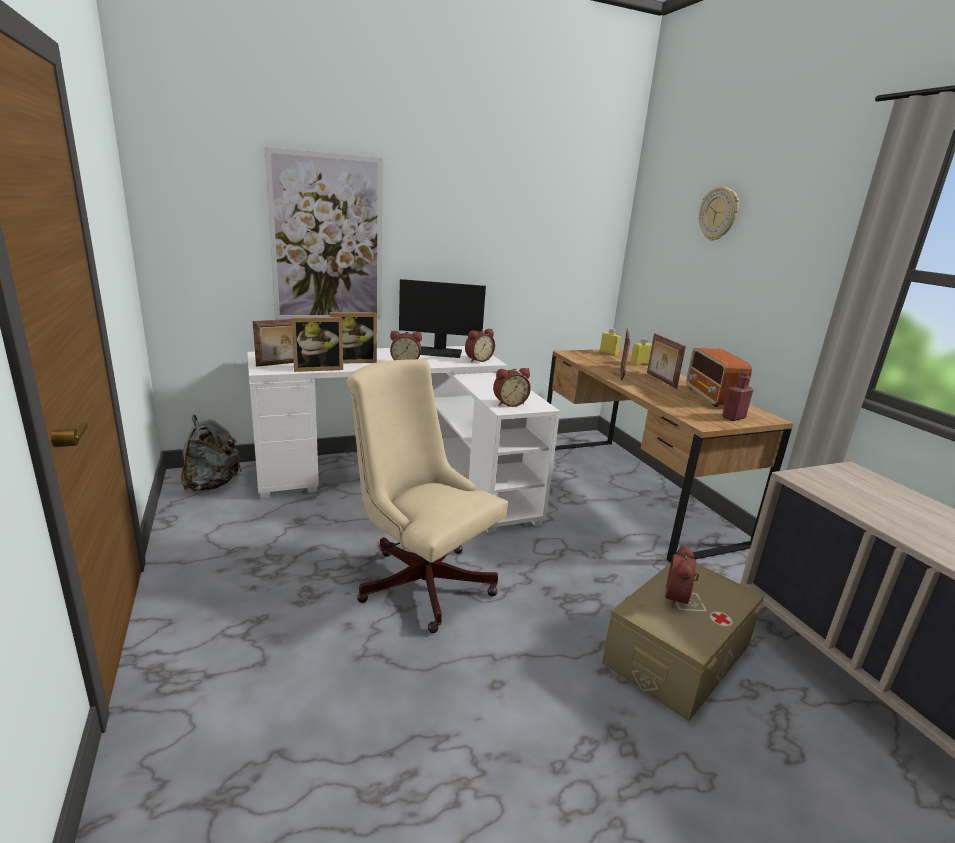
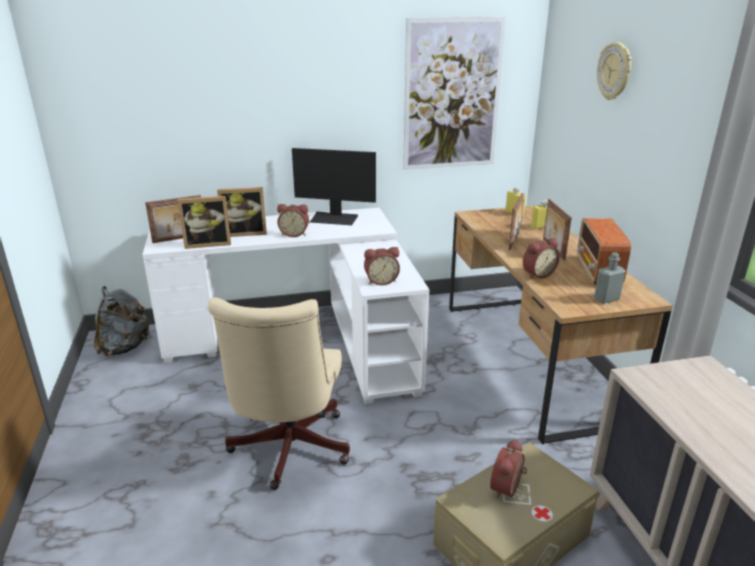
camera: 10 degrees right, 5 degrees up
(327, 240) = (218, 115): picture -> picture (452, 95)
(420, 579) = (288, 451): beige office chair -> beige office chair turned 135 degrees counterclockwise
(478, 359) = (369, 227): alarm clock -> alarm clock (537, 274)
(733, 418) = (606, 299): red bottle -> grey bottle

